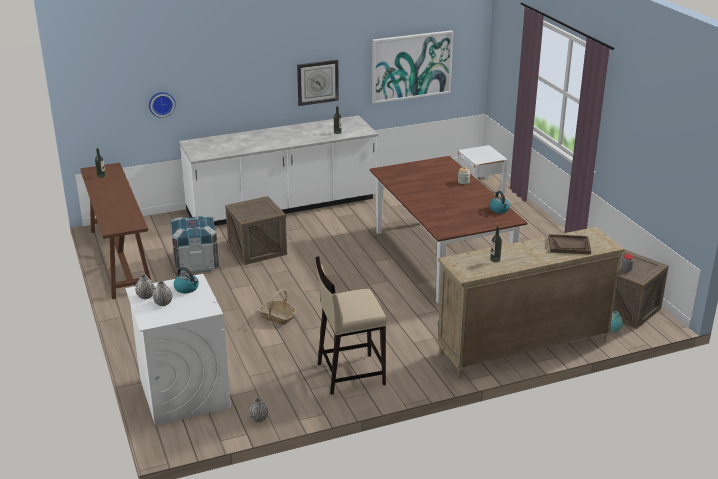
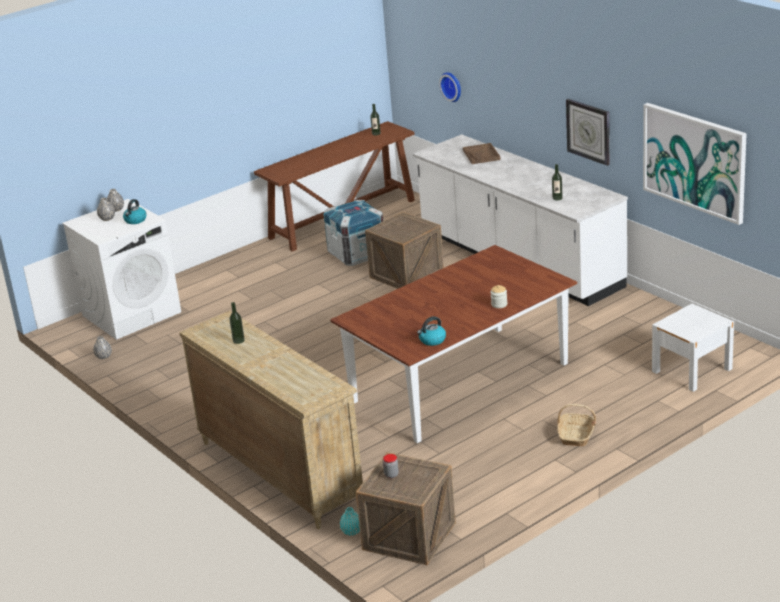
camera: 75 degrees right, 0 degrees up
(277, 317) = (275, 321): basket -> basket (576, 435)
(350, 374) = (189, 382): beige stool -> none
(569, 245) = (294, 378): brown tray -> brown tray (481, 155)

